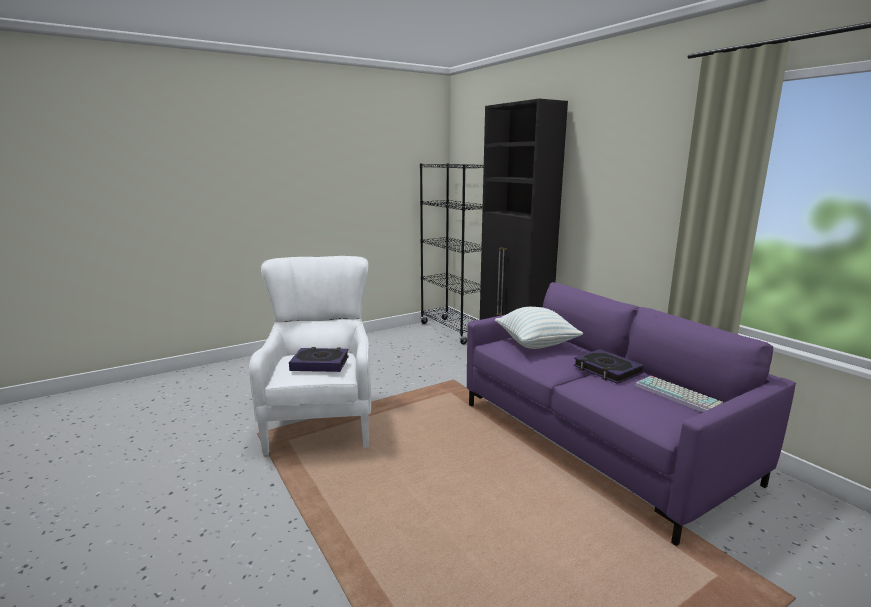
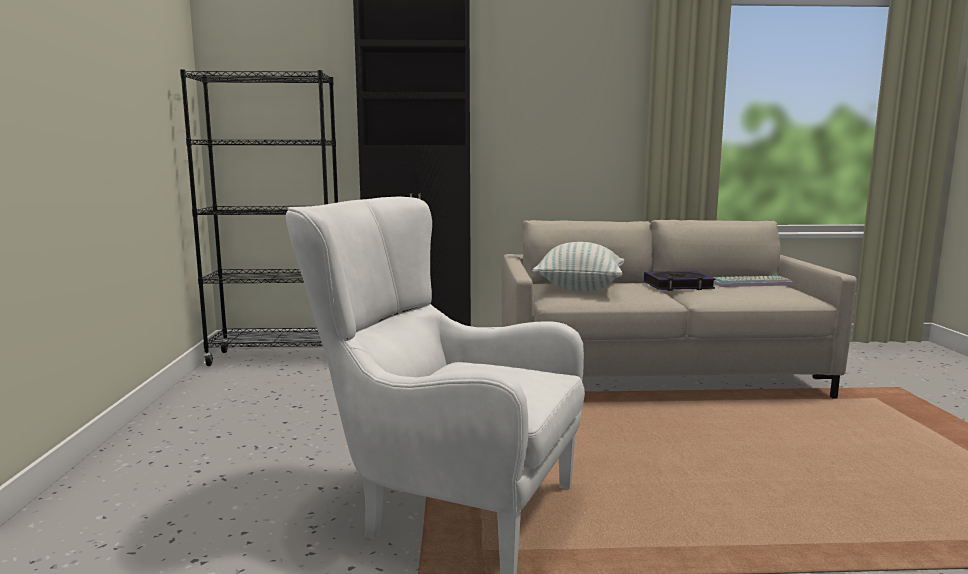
camera: 60 degrees left, 5 degrees down
(320, 364) = (505, 374): book -> none
(596, 441) = (657, 375): purple sofa -> beige sofa

